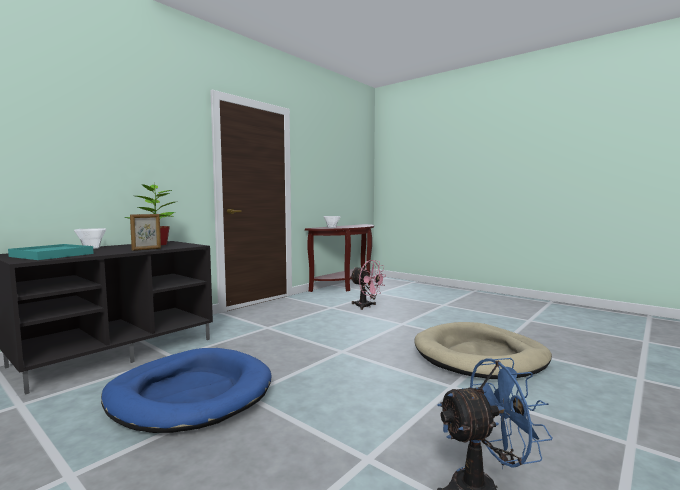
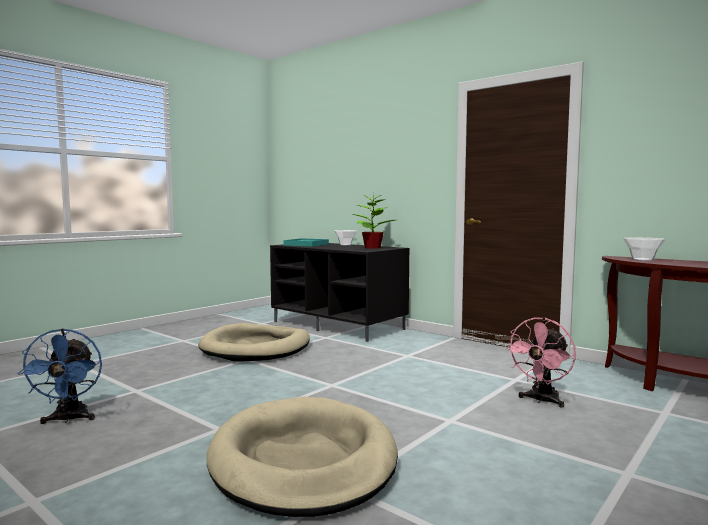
camera: 90 degrees right, 0 degrees up
(146, 249) = (336, 248): picture frame -> none
(190, 394) = (256, 348): blue dog bed -> beige dog bed

